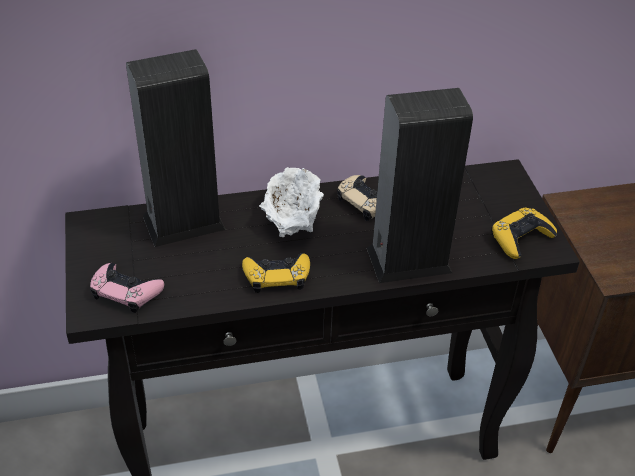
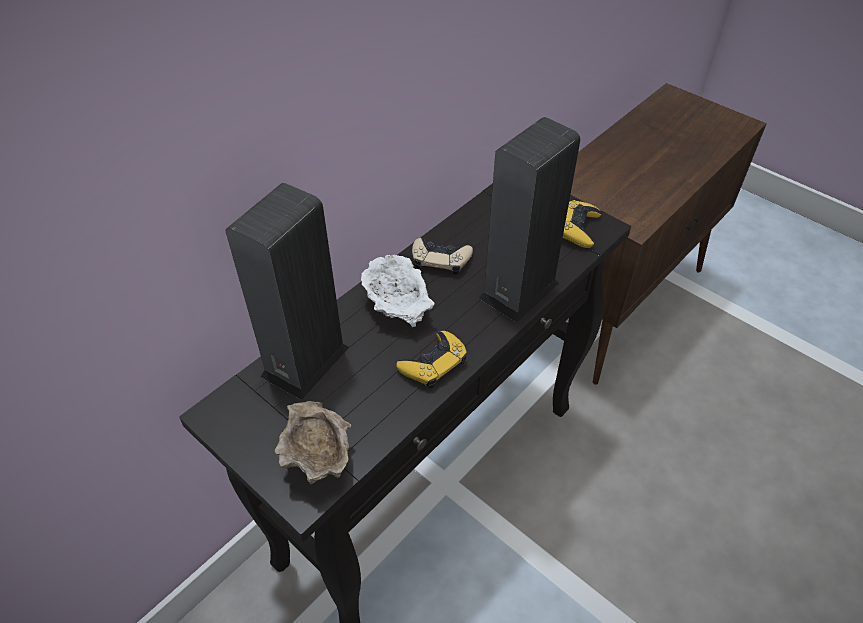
camera: 35 degrees left, 5 degrees up
(126, 291) = (318, 458): pink game controller -> beige bowl

